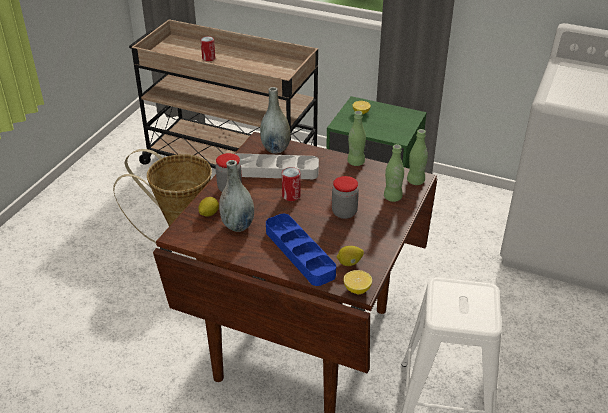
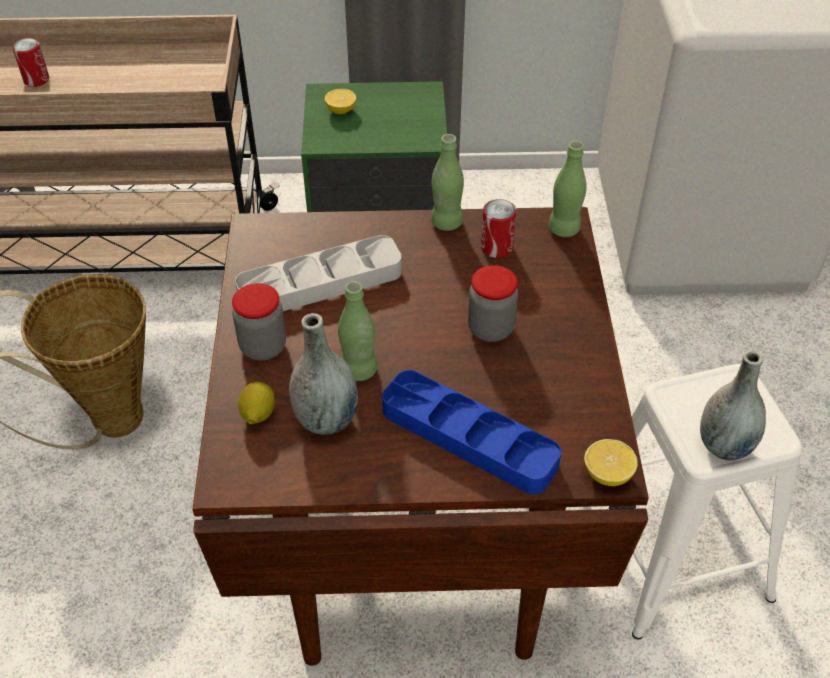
camera: 25 degrees left, 10 degrees up
(275, 149) = (293, 238): grey vase -> grey vase (724, 446)
(291, 196) = (381, 325): can -> can (496, 247)
(349, 263) = (562, 426): lemon -> none
(392, 197) = (548, 272): green bottle -> green bottle (359, 370)

